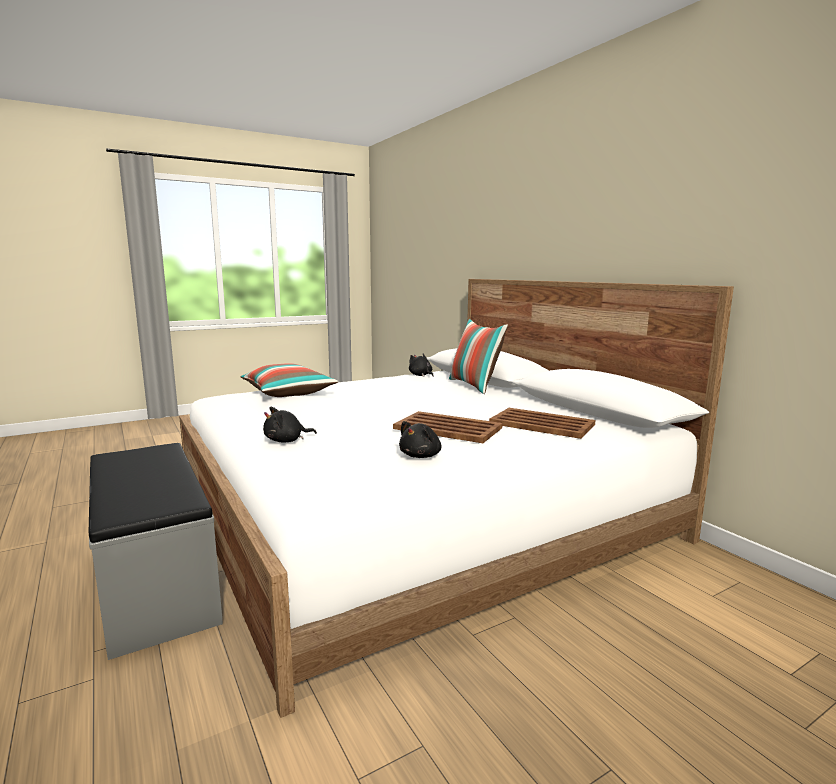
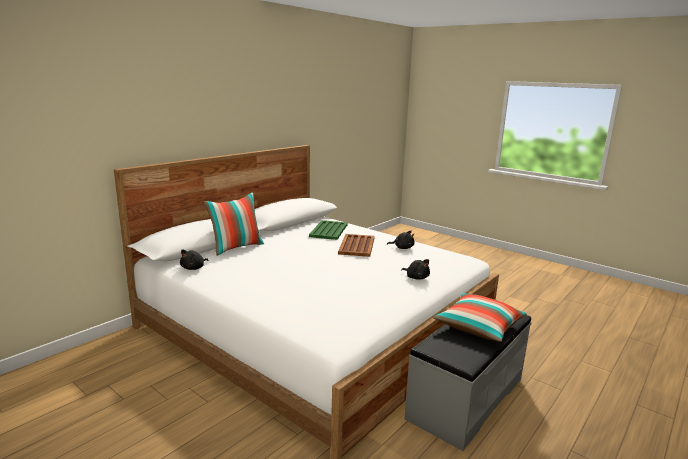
camera: 110 degrees left, 5 degrees up
(288, 393) = (310, 302): pillow -> pillow (478, 327)
(542, 424) = (329, 230): brown tray -> green tray

